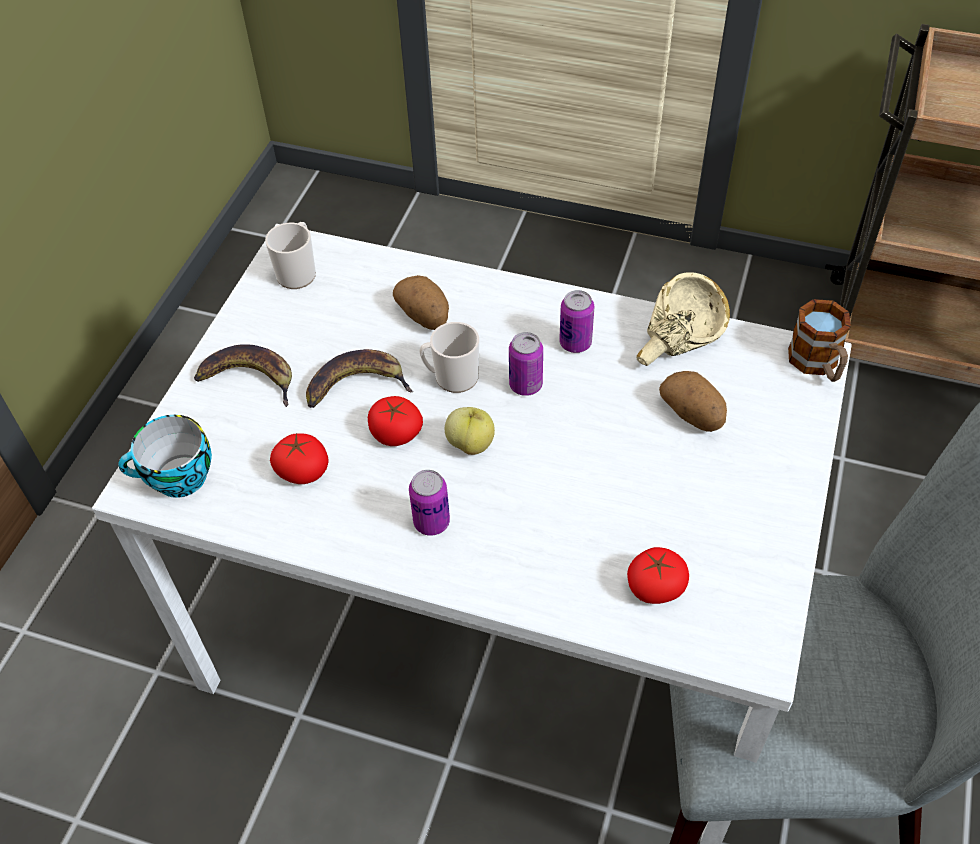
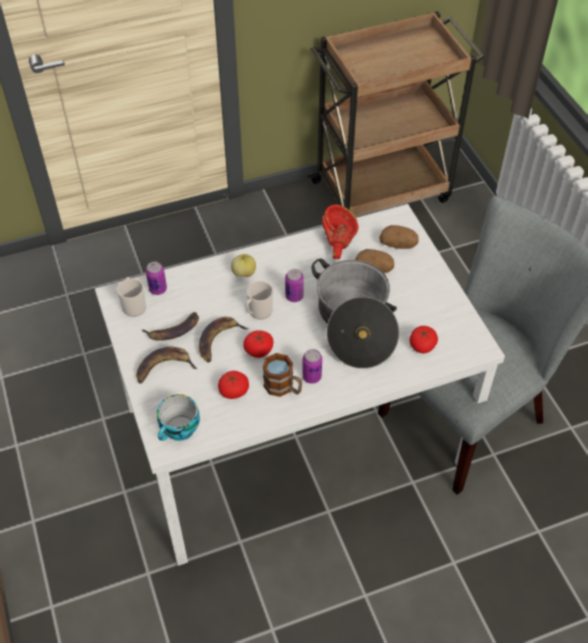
camera: 40 degrees left, 0 degrees up
(311, 336) = (173, 331): none -> banana
(425, 316) = (218, 292): potato -> potato (398, 244)
(471, 443) = (295, 335): apple -> apple (244, 273)
(575, 343) = (297, 266): can -> can (158, 289)
(576, 482) = (354, 324): none -> cooking pot
(679, 342) = (340, 241): beige bowl -> red bowl
(817, 365) = (403, 220): mug -> mug (283, 387)

